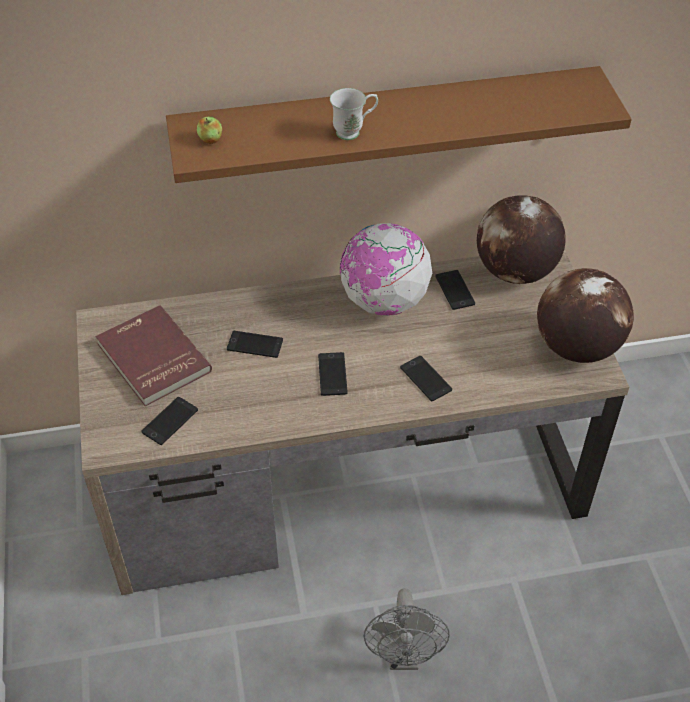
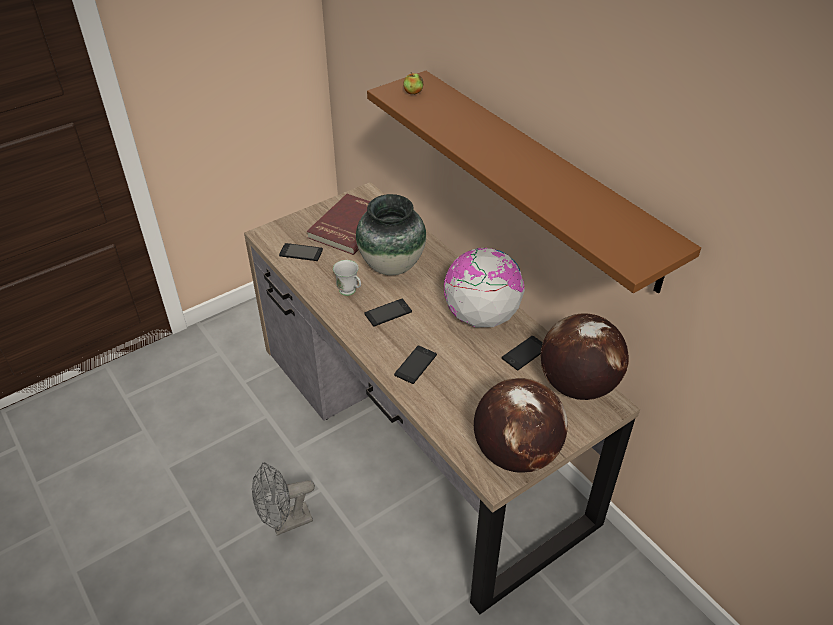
camera: 65 degrees right, 5 degrees down
(255, 345) = (391, 266): phone -> vase
(354, 132) = (474, 144): white mug -> white mug (350, 292)

